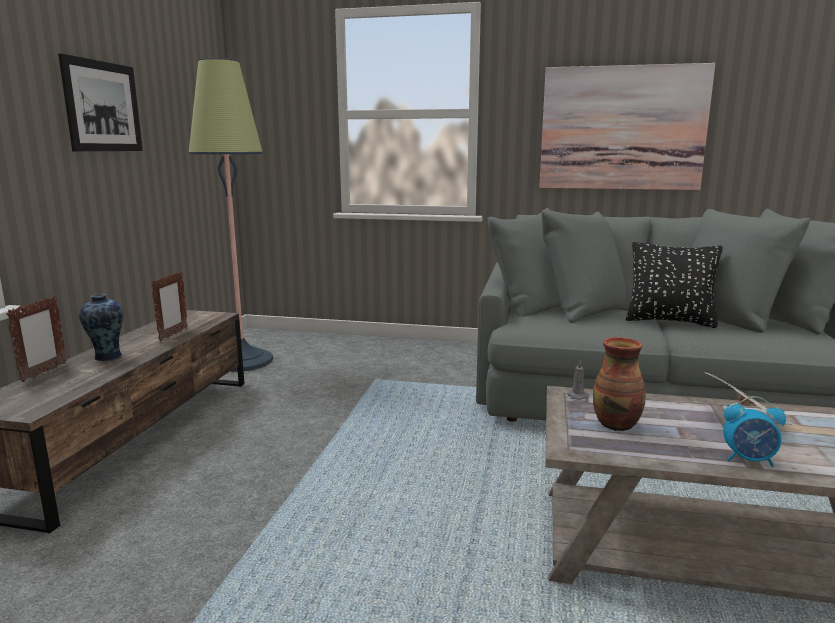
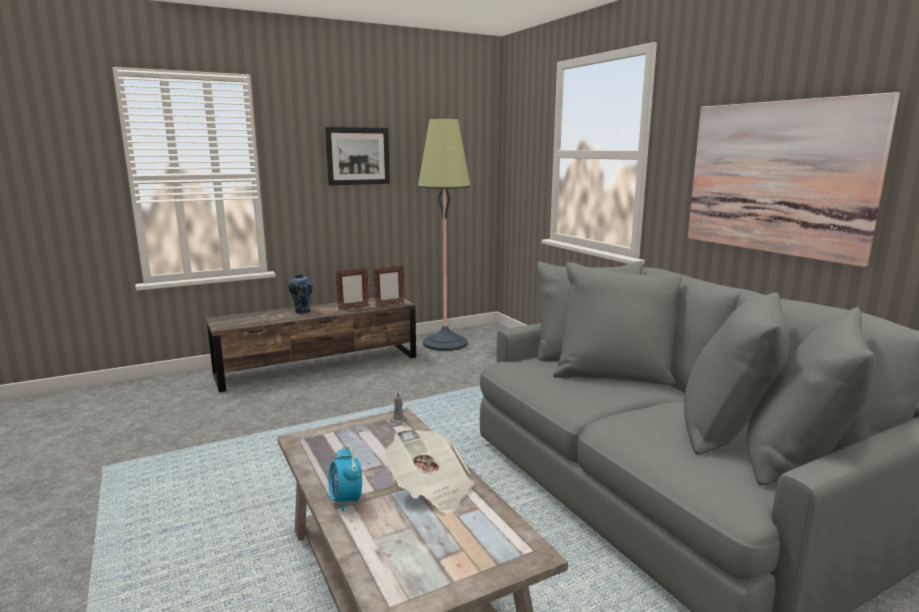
camera: 50 degrees right, 0 degrees up
(43, 372) = (267, 311): picture frame -> picture frame (389, 305)
(617, 424) = (359, 444): vase -> none
(669, 321) = (642, 408): black pillow -> none

